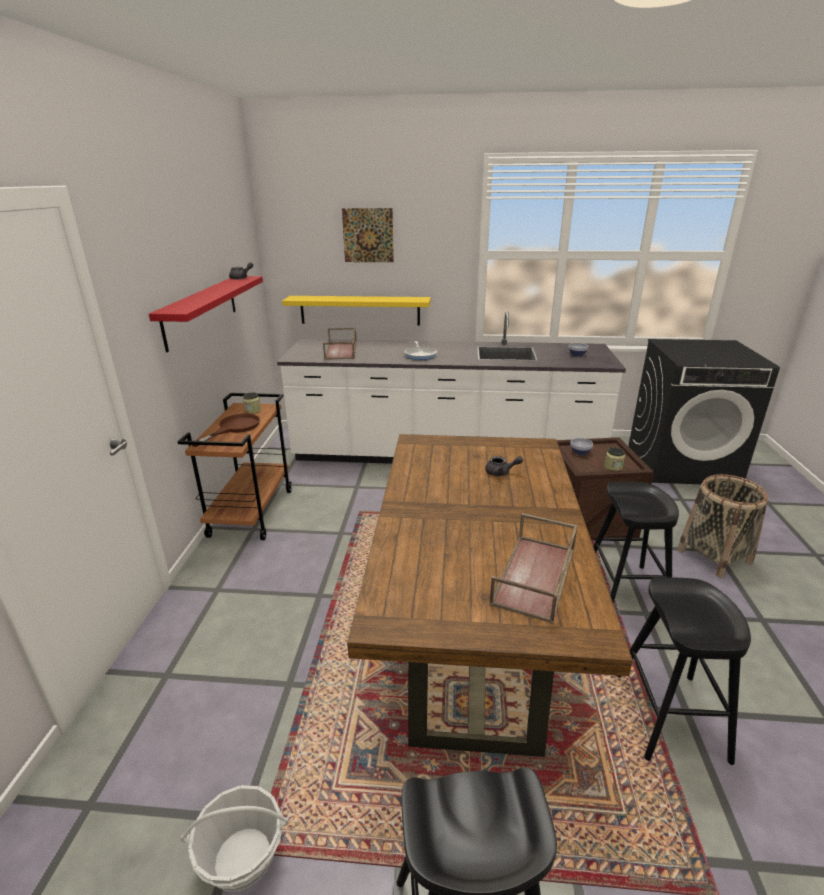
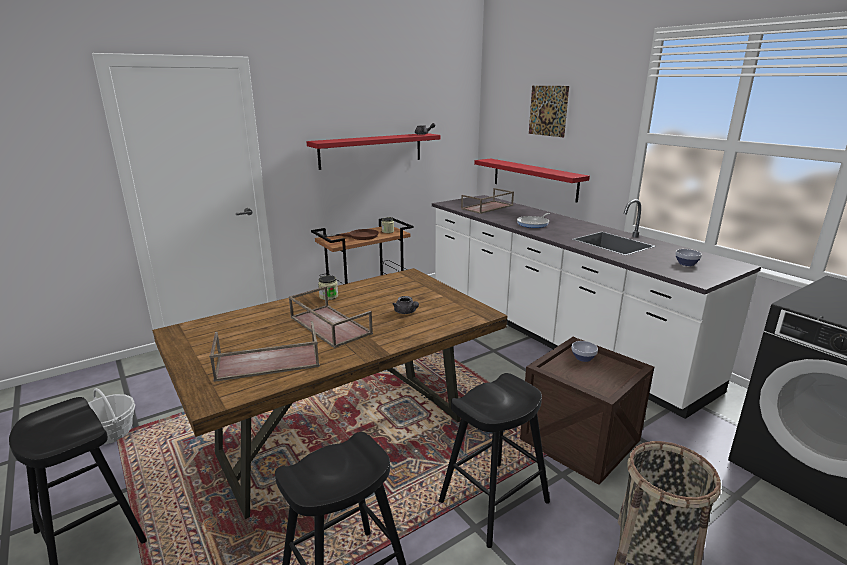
camera: 50 degrees right, 5 degrees down
(359, 310) = (534, 179): yellow shelf -> red shelf
(485, 517) = (329, 325): none -> brown tray
(613, 467) = (586, 382): jar -> jar (328, 296)

